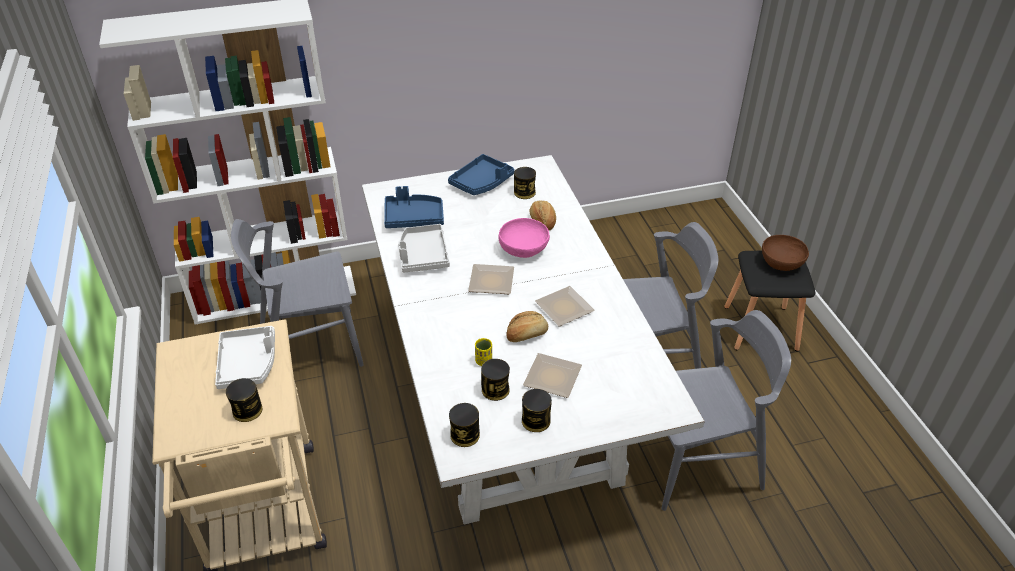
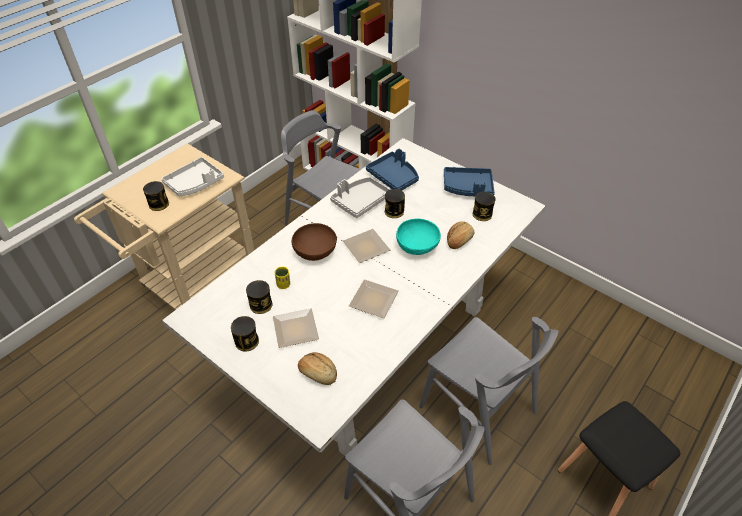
camera: 55 degrees right, 5 degrees up
(465, 435) = (209, 310): can -> can (394, 211)
(524, 249) = (417, 246): pink bowl -> turquoise bowl
(526, 334) = (328, 293): bread -> bread (318, 373)
(781, 262) = (641, 440): brown bowl -> brown bowl (315, 251)

